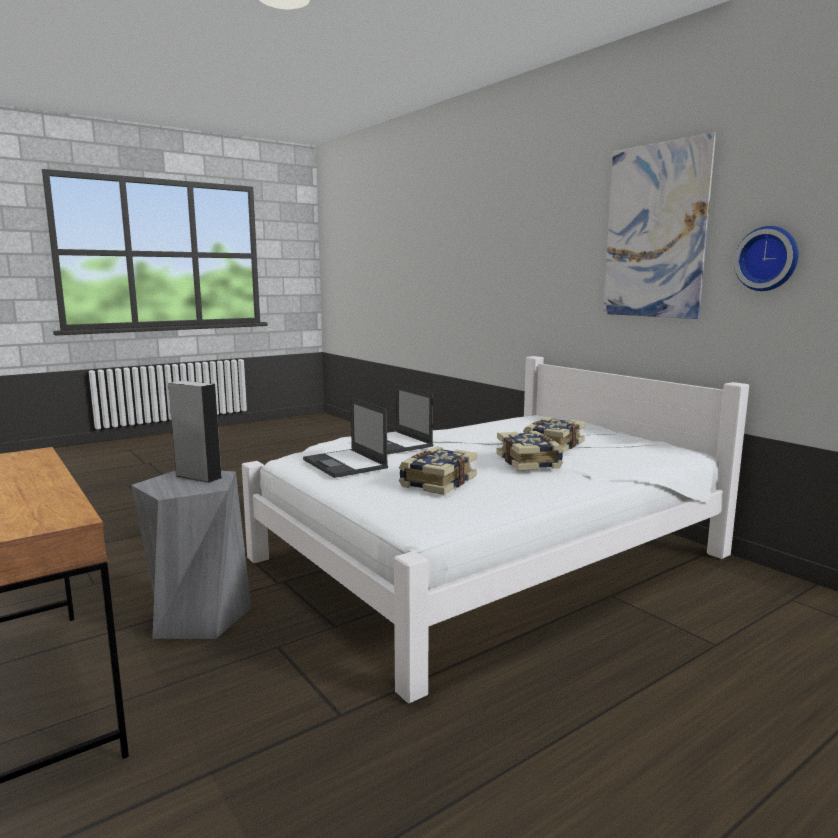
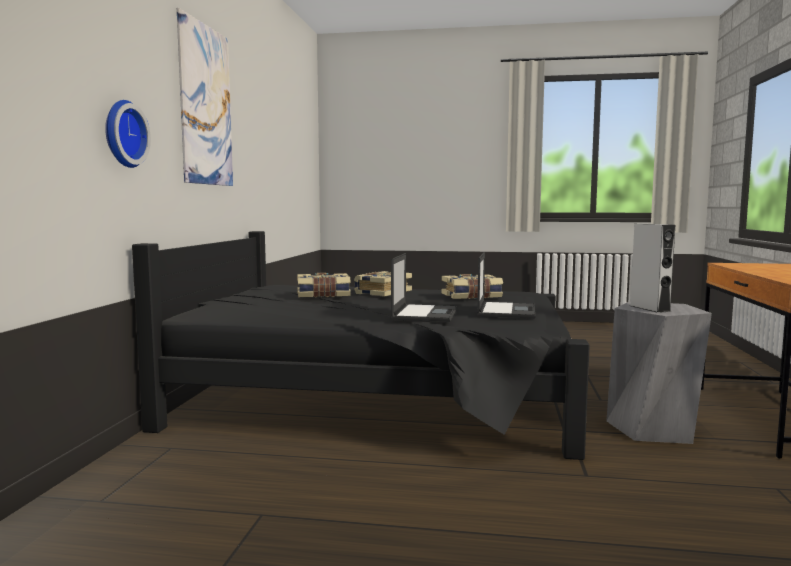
camera: 135 degrees left, 5 degrees down
(486, 556) = (381, 397): white bed -> black bed
(768, 259) = (249, 143): wall clock -> wall clock (122, 134)

